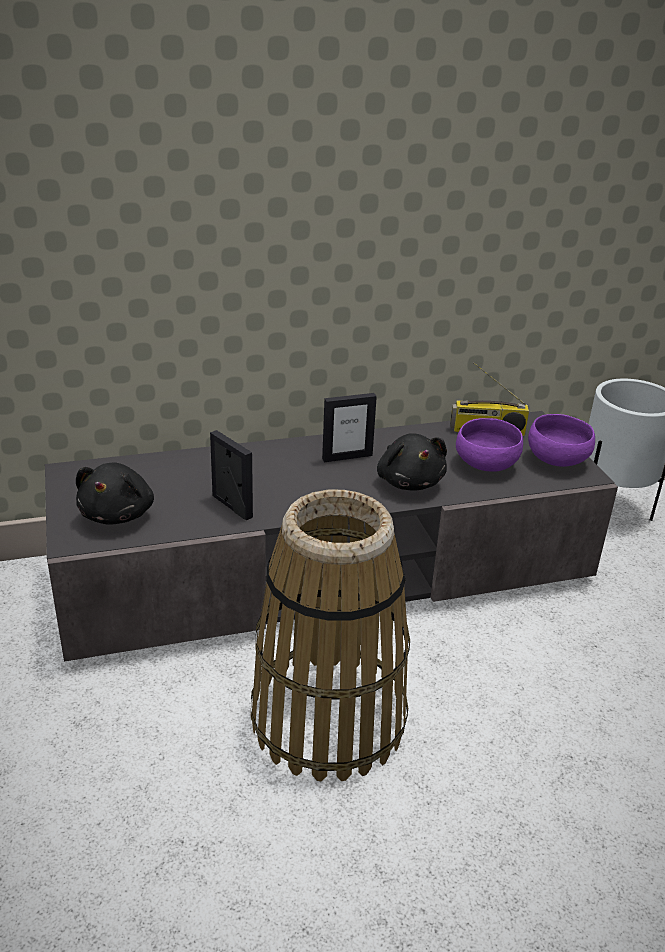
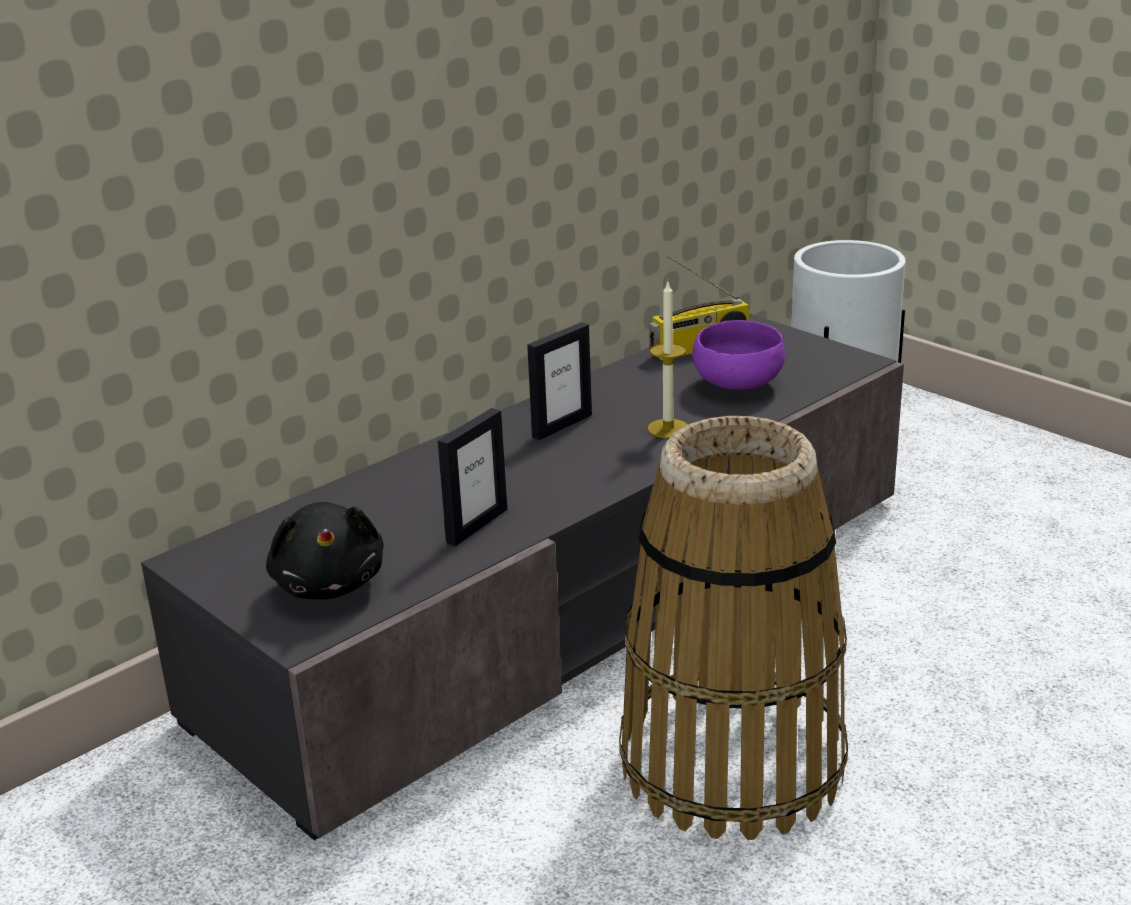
camera: 25 degrees left, 5 degrees down
(231, 506) = (476, 525): picture frame -> picture frame turned 105 degrees clockwise
(409, 481) = (668, 428): black plush toy -> candle
(558, 460) = (813, 356): purple bowl -> none

